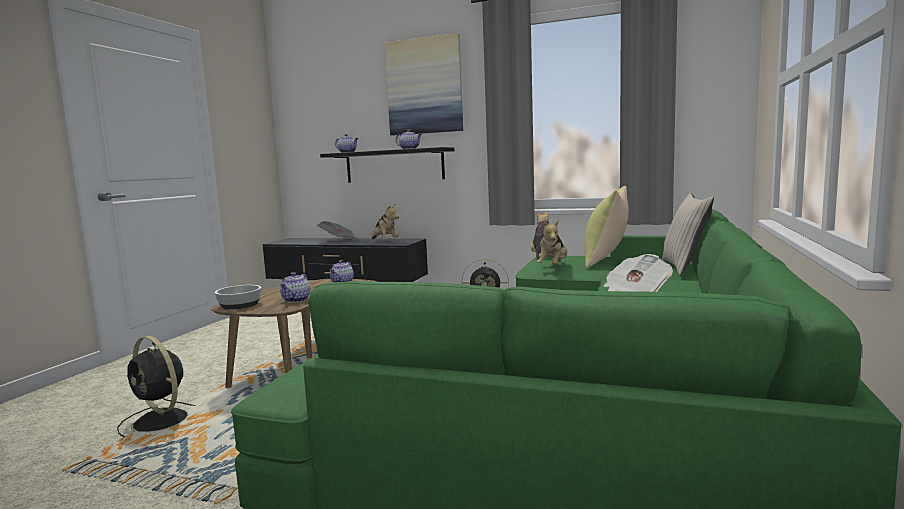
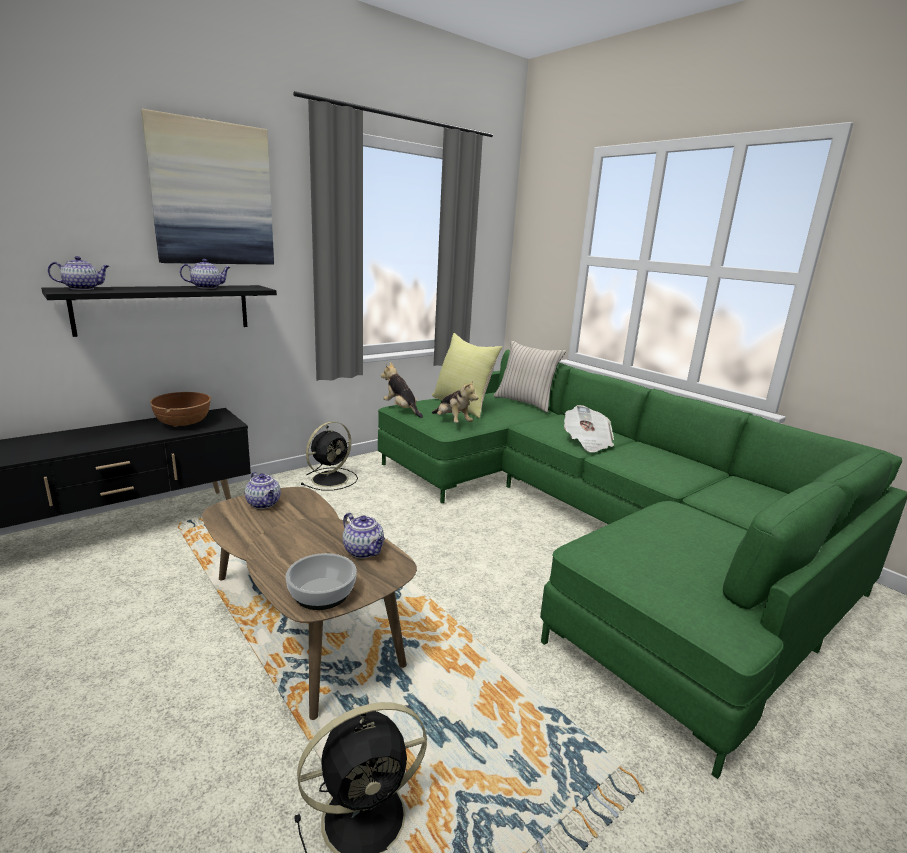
camera: 60 degrees left, 10 degrees up
(339, 241) = (95, 437): newspaper -> none
(384, 241) = (183, 423): plush toy -> brown bowl

